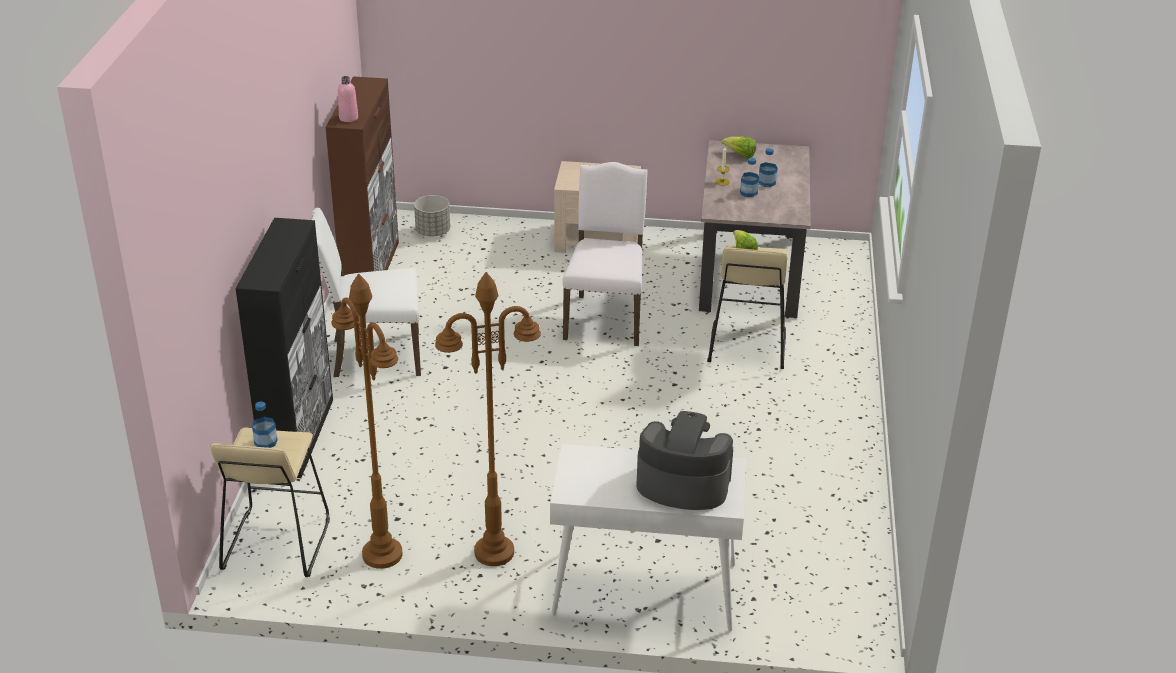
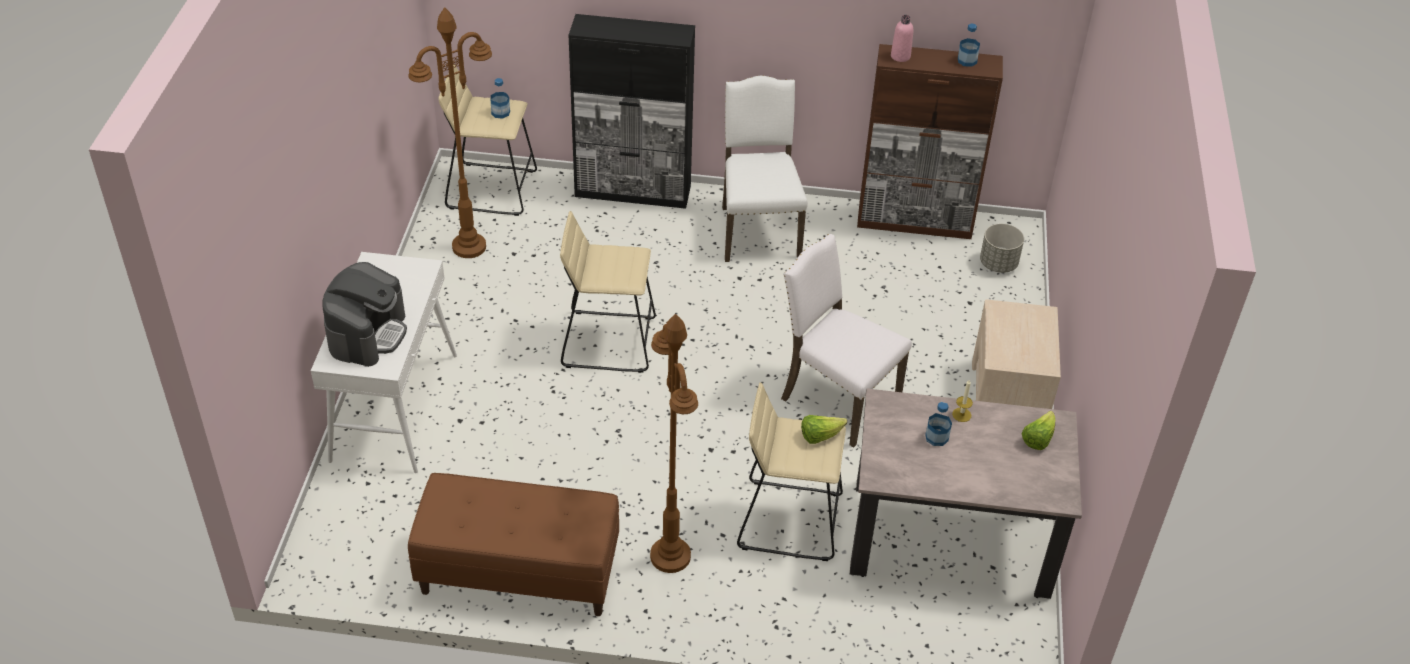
camera: 90 degrees right, 10 degrees up
(494, 552) = (461, 312): brown floor lamp -> brown floor lamp (670, 557)
(537, 446) = (608, 341): none -> beige stool
(605, 318) = (836, 399): white chair -> white chair turned 150 degrees counterclockwise
(766, 182) = (966, 458): bottle -> bottle (967, 61)
(841, 489) = (518, 573): none -> brown bench

